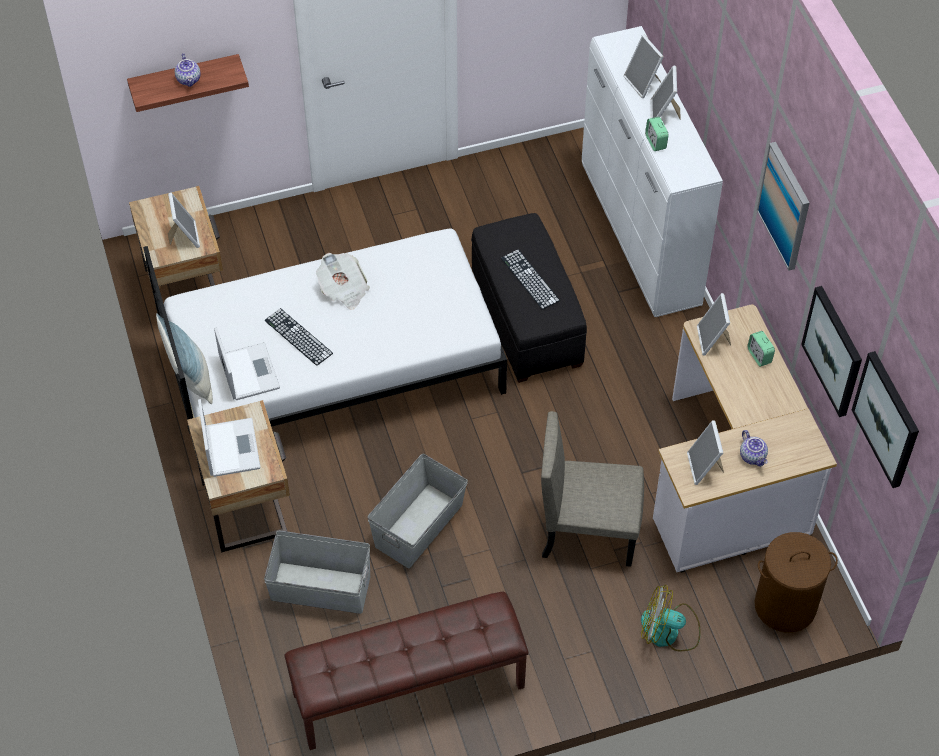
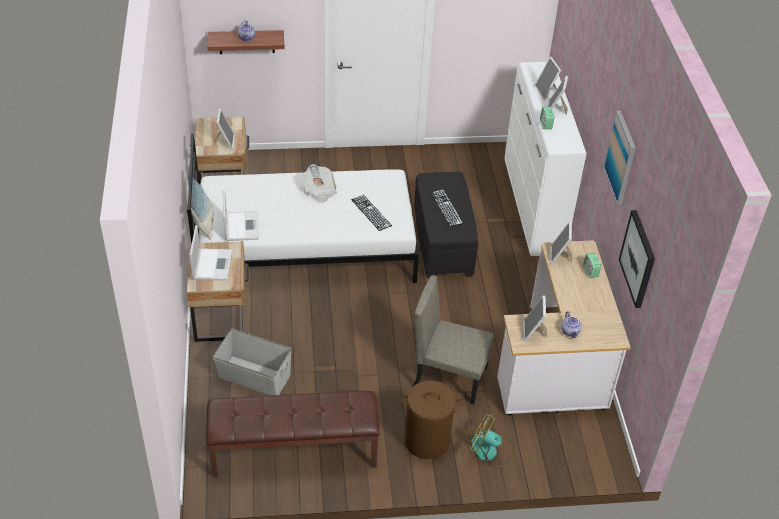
camera: 10 degrees right, 10 degrees down
(298, 337) = (280, 212): keyboard -> keyboard (371, 212)
(418, 525) = (332, 351): grey storage box -> none
(784, 605) = (578, 451): brown laundry basket -> brown laundry basket (426, 441)
(887, 419) = (666, 300): picture -> none

